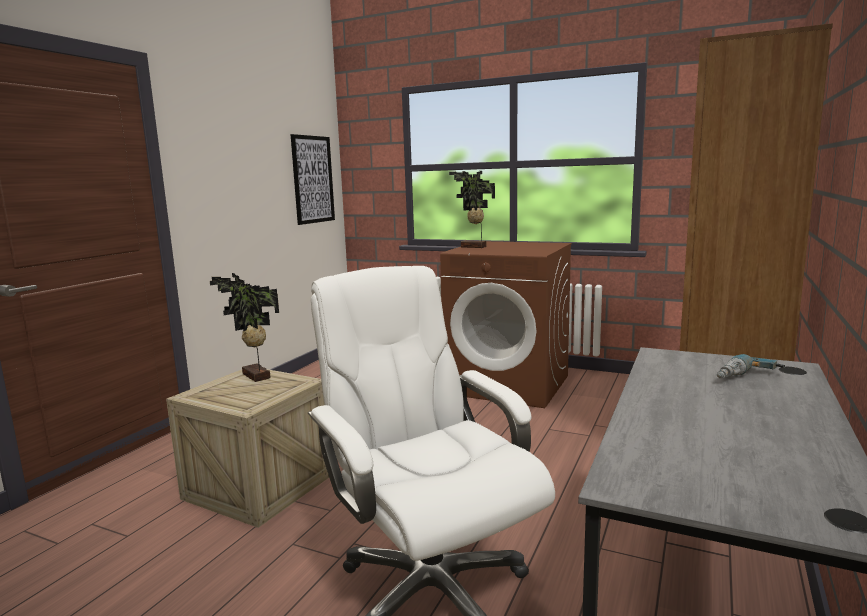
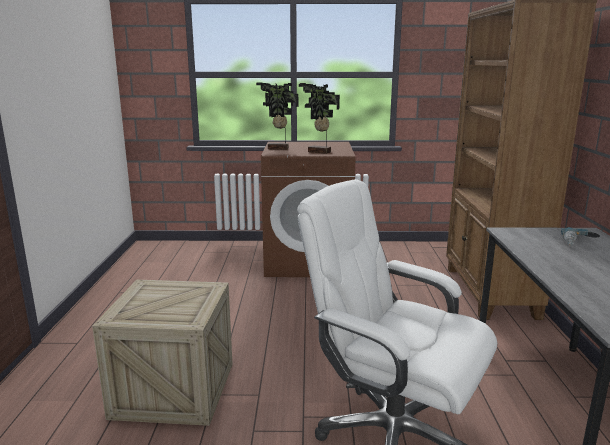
camera: 25 degrees left, 5 degrees up
(254, 377) = (156, 289): potted plant -> potted plant (319, 152)
(313, 179) = (101, 84): picture -> none

